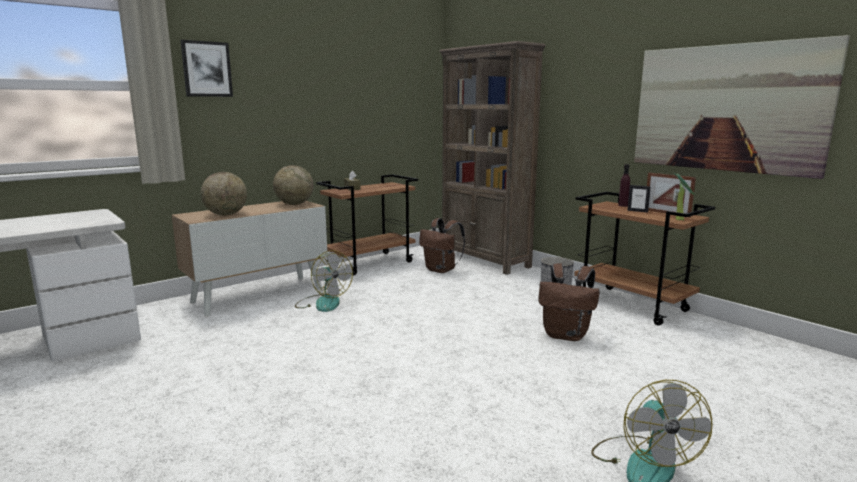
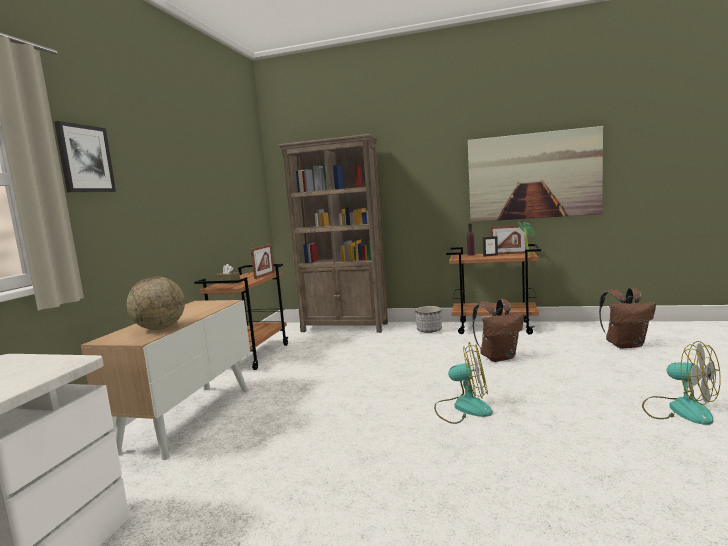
camera: 35 degrees left, 5 degrees down
(294, 204) = (206, 305): globe -> none
(323, 303) = (274, 400): fan -> fan (463, 408)
(391, 187) = (264, 275): none -> picture frame
(441, 270) = (326, 343): brown backpack -> brown backpack (625, 345)

